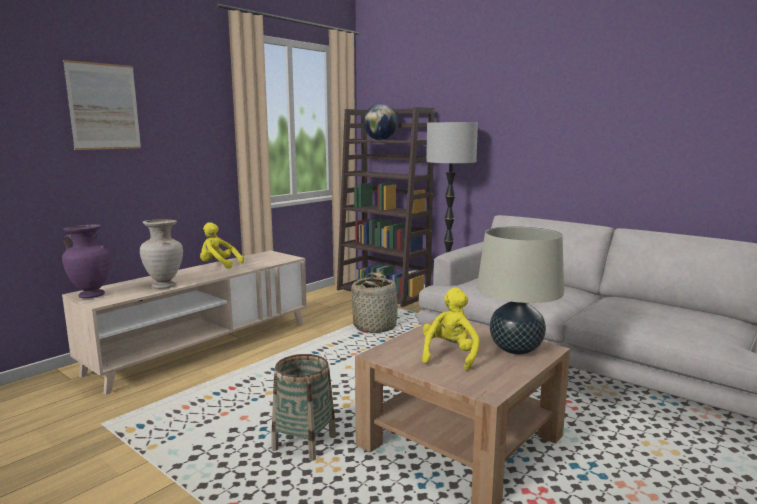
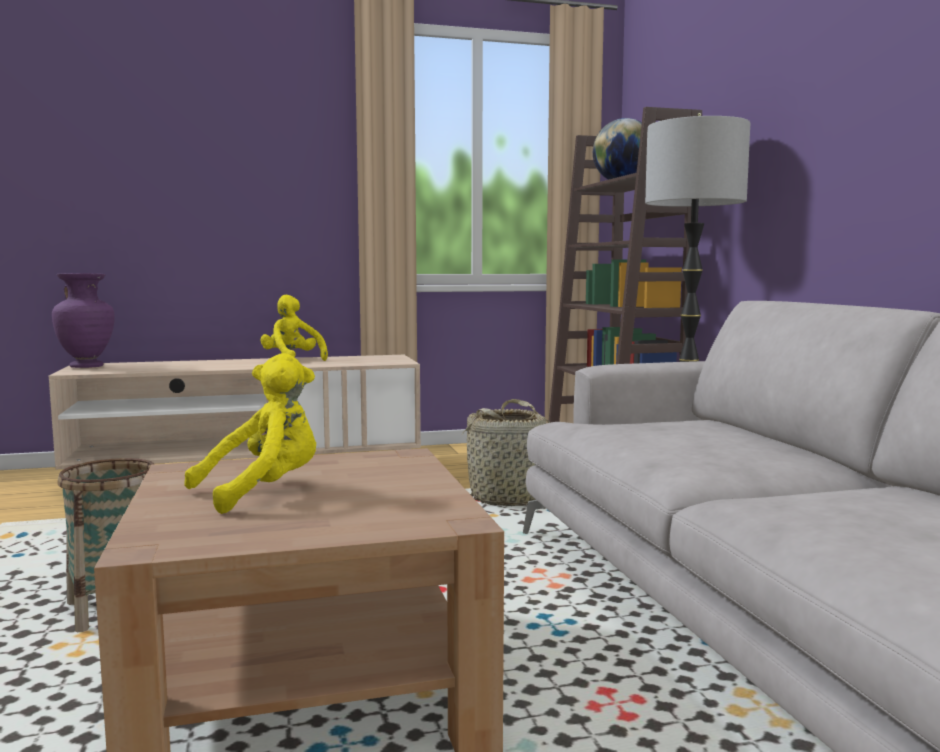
camera: 35 degrees right, 5 degrees down
(104, 106) = (168, 130): picture -> none
(165, 286) = (173, 368): beige vase -> none
(516, 349) = (394, 508): beige table lamp -> none

